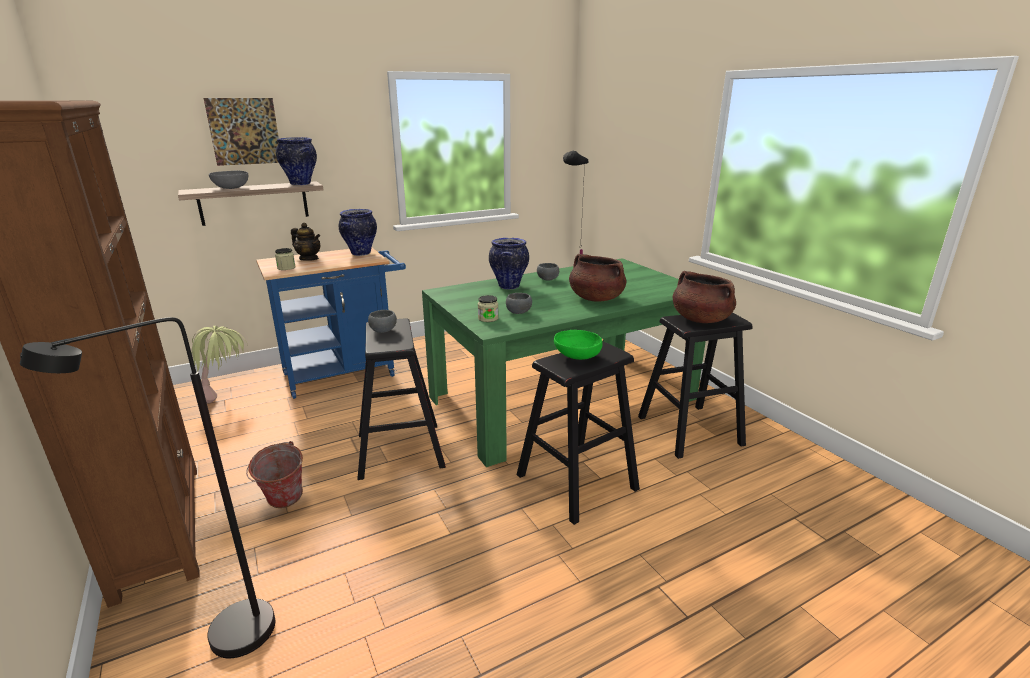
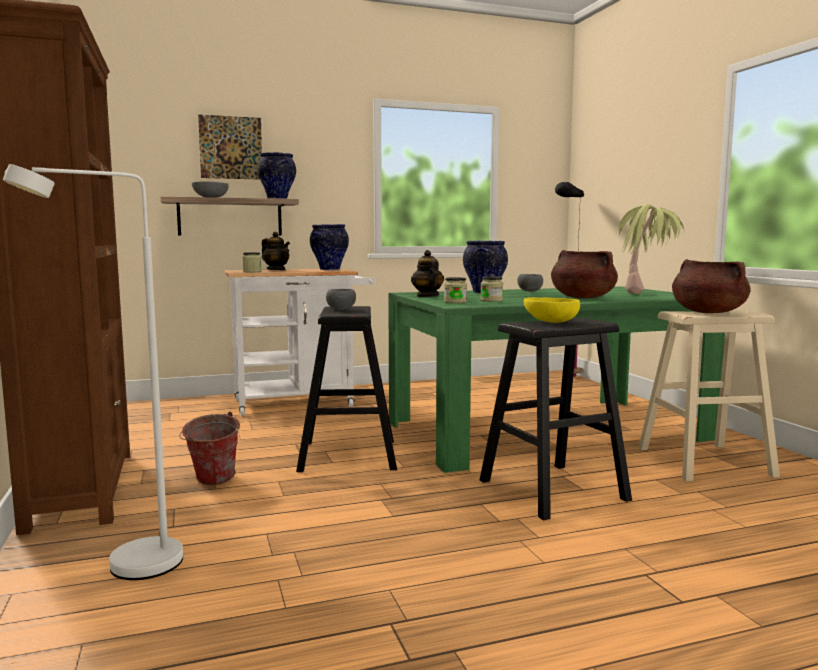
camera: 10 degrees right, 15 degrees down
(224, 642) = (126, 568): black floor lamp -> white floor lamp
(227, 395) = (174, 410): potted plant -> potted plant (646, 293)
(346, 373) = (301, 402): blue cart -> white cart
(459, 301) = (427, 296): none -> teapot
(519, 312) = (491, 300): grey bowl -> jar
(576, 356) = (550, 322): green bowl -> yellow bowl
(689, 430) = (704, 462): black stool -> beige stool

